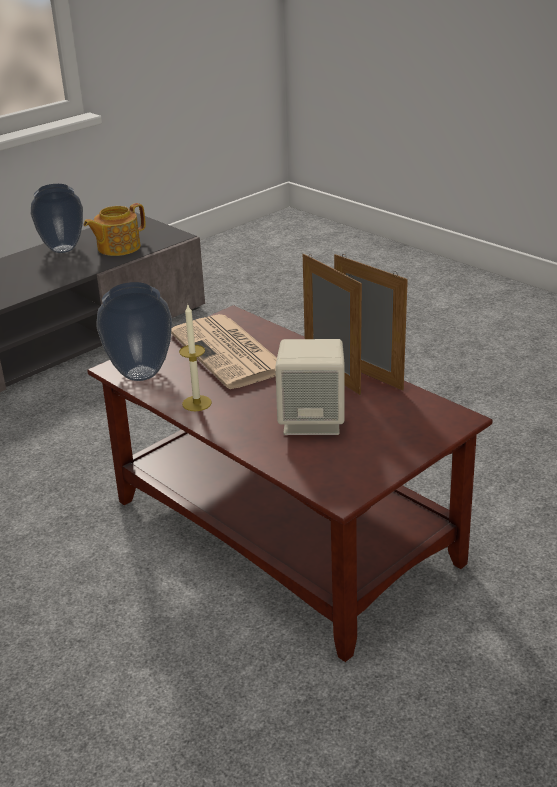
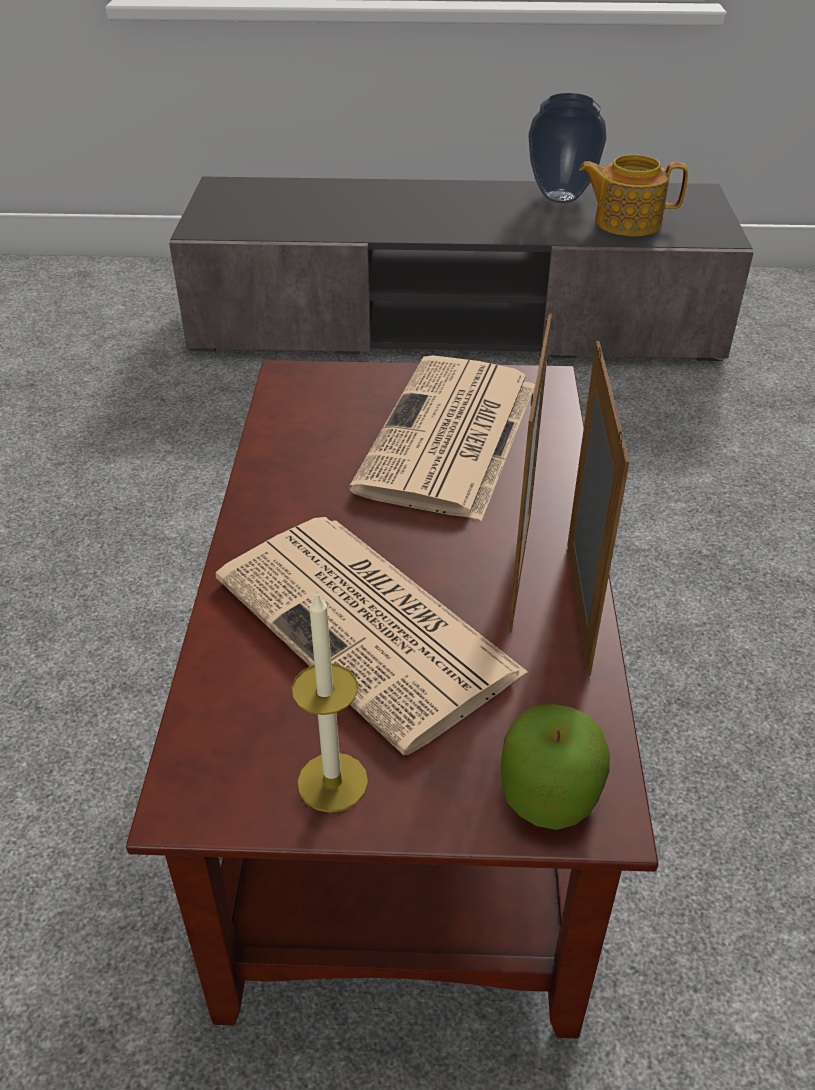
camera: 45 degrees right, 10 degrees up
(141, 373) = (303, 401): vase -> none
(197, 403) = (286, 488): candle -> candle (332, 782)
(312, 421) = (370, 627): beige speaker -> newspaper
(441, 423) = (549, 794): none -> apple

